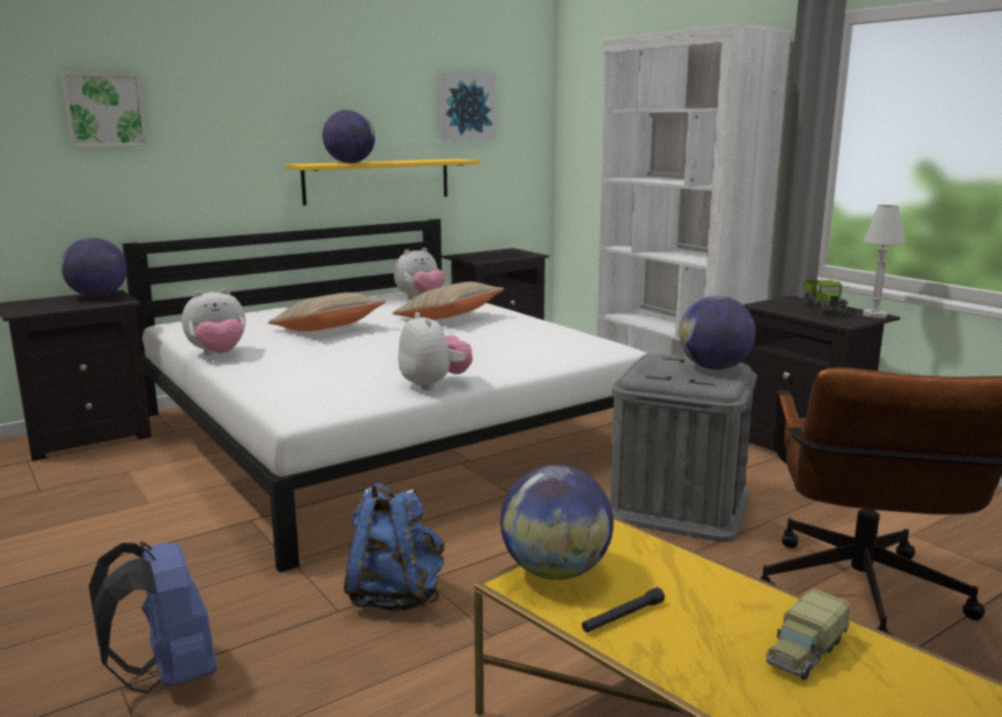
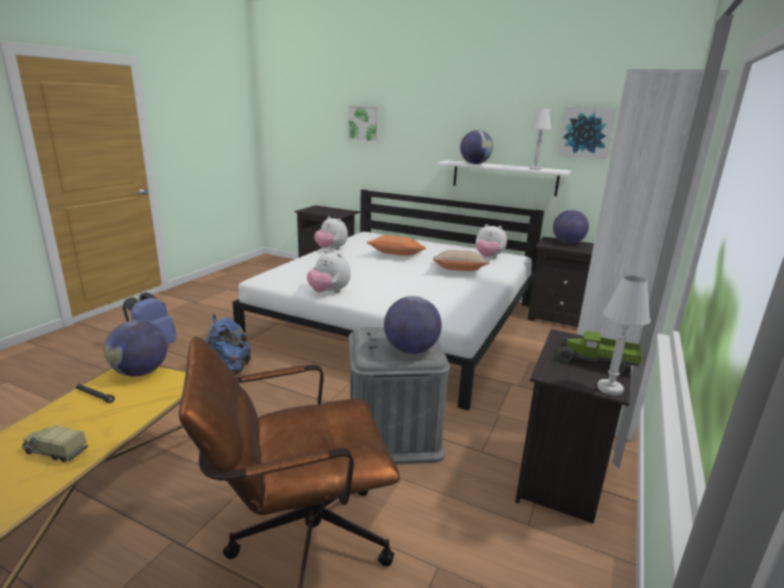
camera: 60 degrees right, 5 degrees up
(98, 296) = (342, 211): globe -> globe (567, 243)
(328, 330) = (396, 255): beige pillow -> orange pillow
(377, 181) = (504, 177): yellow shelf -> white shelf
(434, 385) = (329, 292): plush toy -> plush toy turned 90 degrees clockwise
(435, 160) = (535, 169): none -> white table lamp
(824, 309) = (596, 363): toy truck -> toy truck turned 45 degrees clockwise

